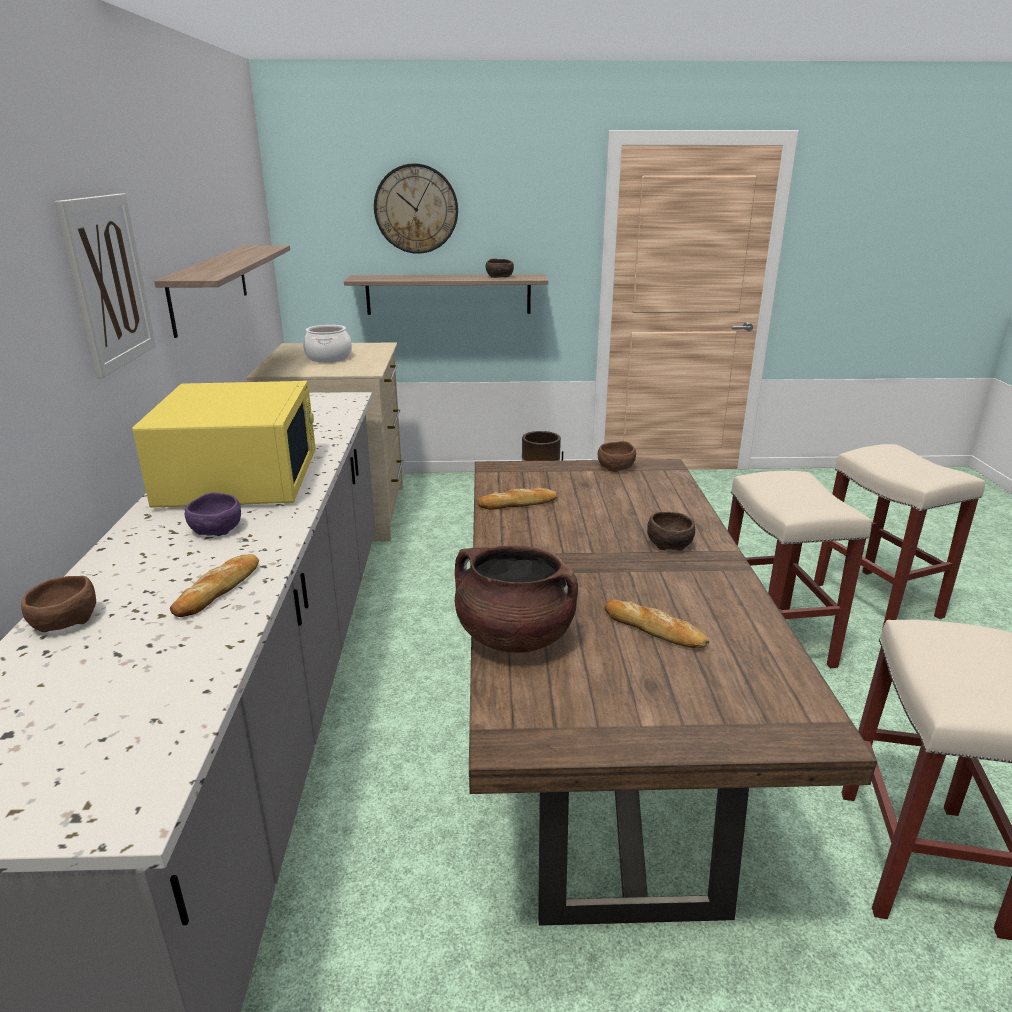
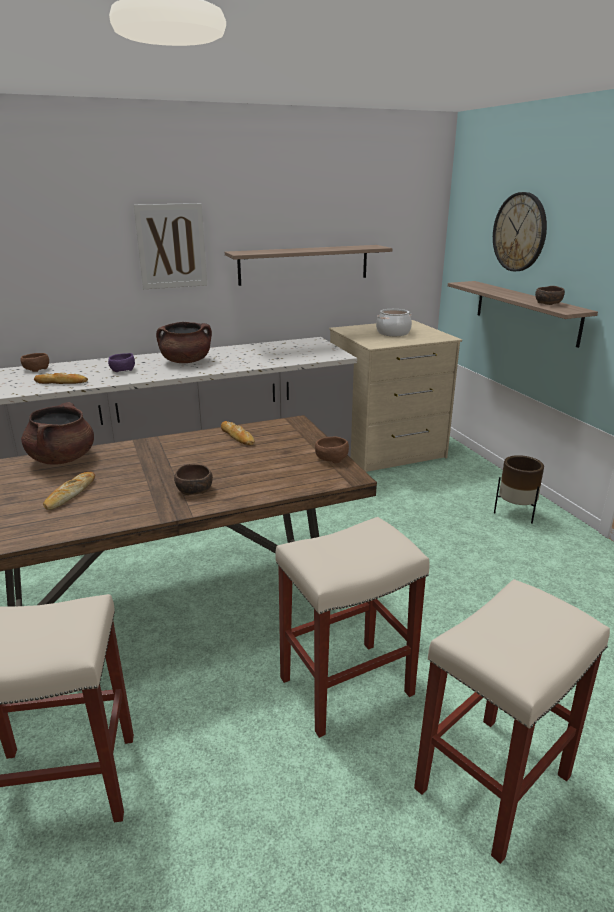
camera: 70 degrees right, 0 degrees up
(241, 478) = (186, 361): yellow microwave -> brown cooking pot

